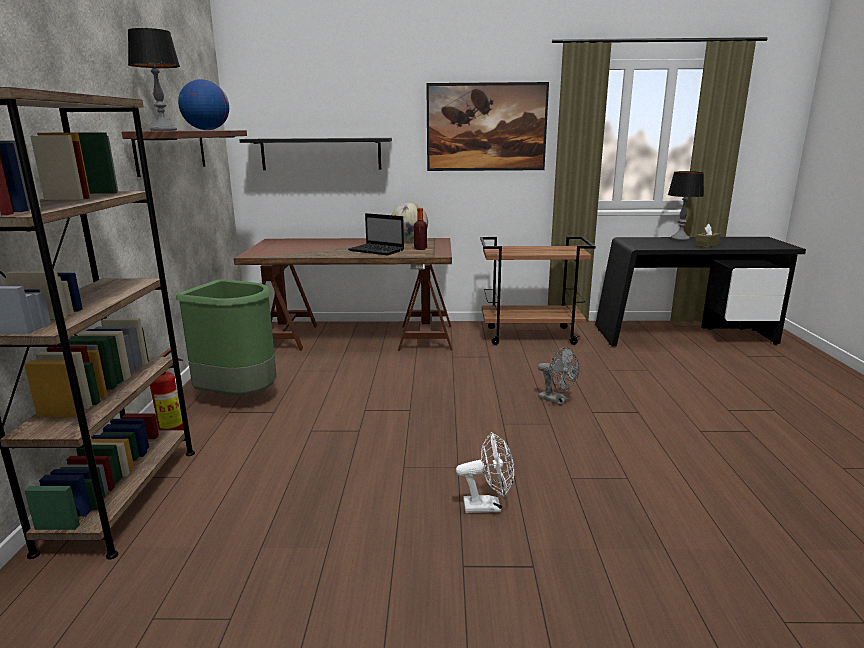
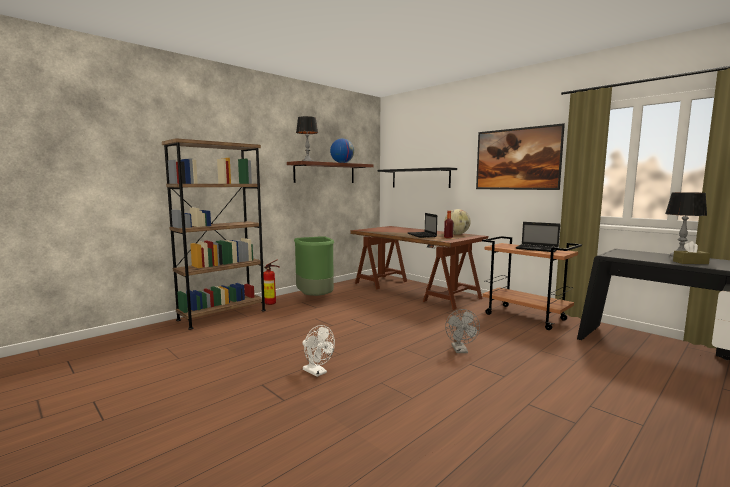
camera: 45 degrees right, 10 degrees down
(543, 249) = (538, 249): none -> laptop

